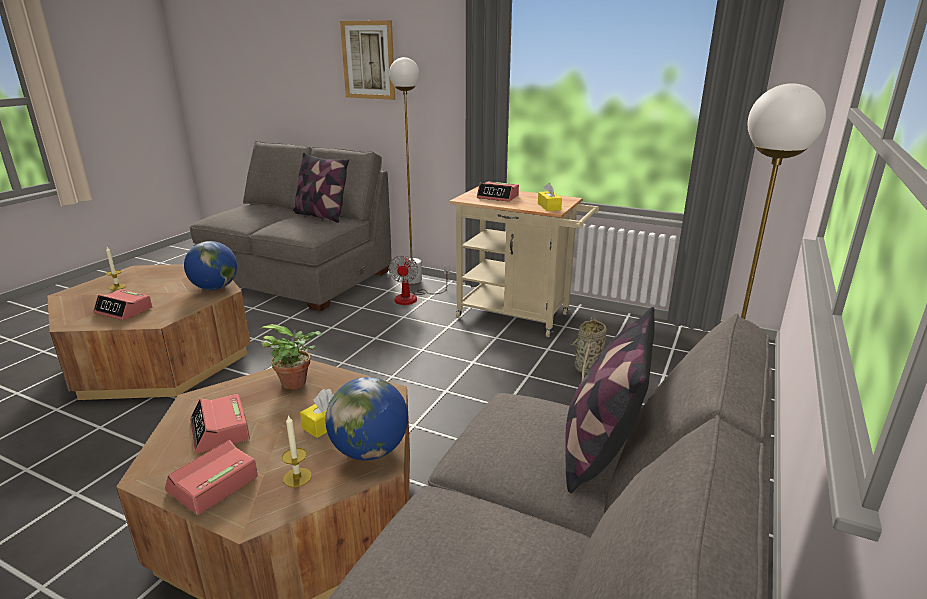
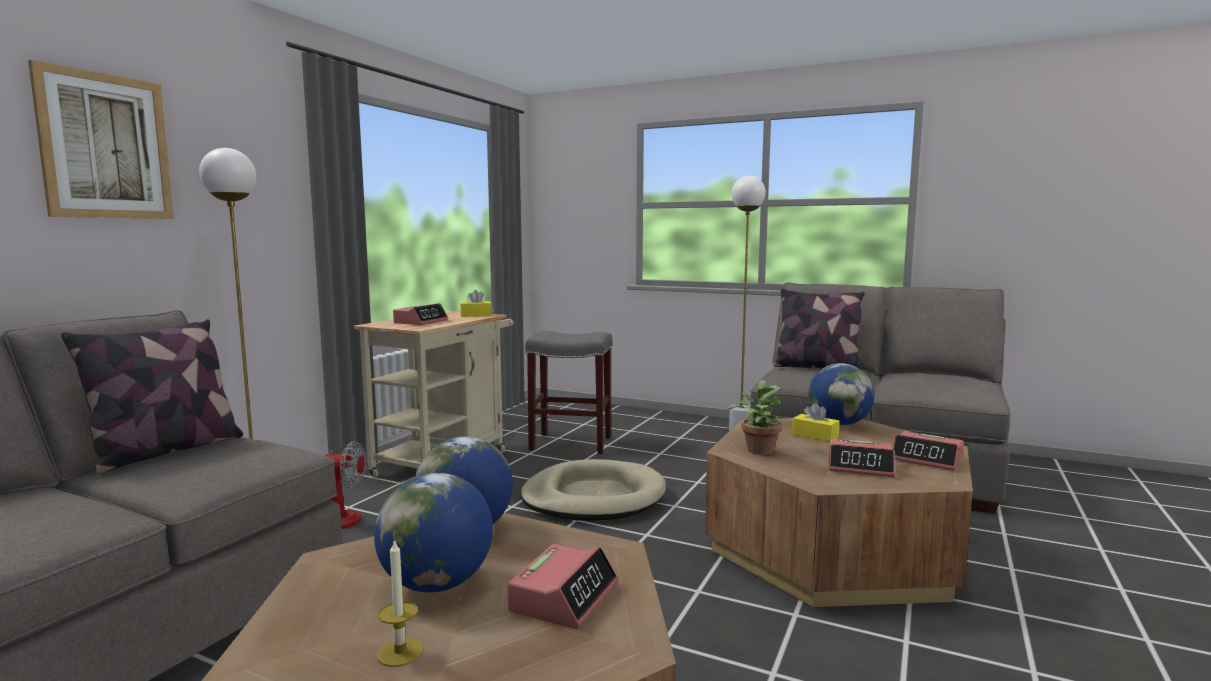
camera: 90 degrees left, 15 degrees down
(163, 287) = (437, 584): none -> globe
(220, 431) = (860, 467): alarm clock -> alarm clock turned 45 degrees clockwise
(297, 477) = (889, 438): candle -> none
(437, 383) = (593, 497): none -> beige dog bed
(587, 369) = (572, 443): basket -> grey stool

